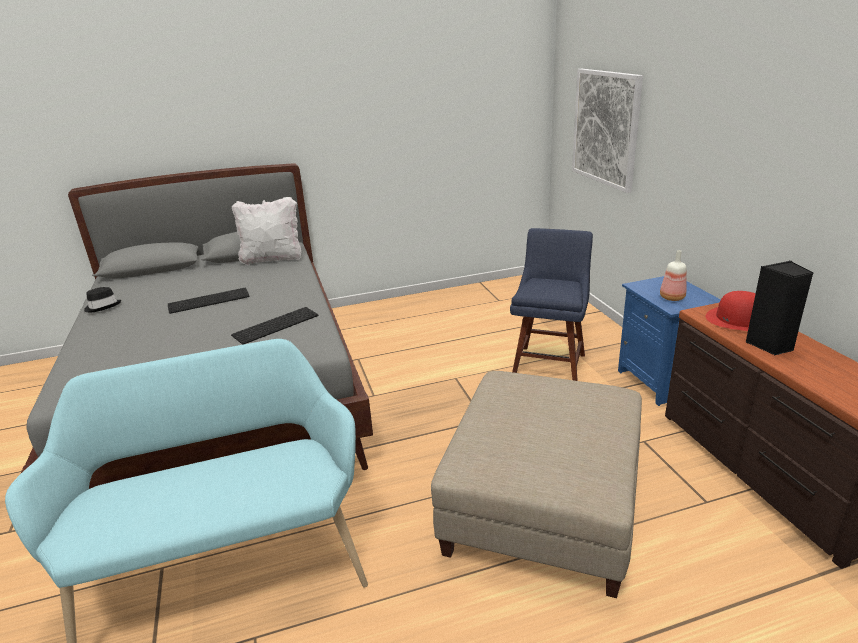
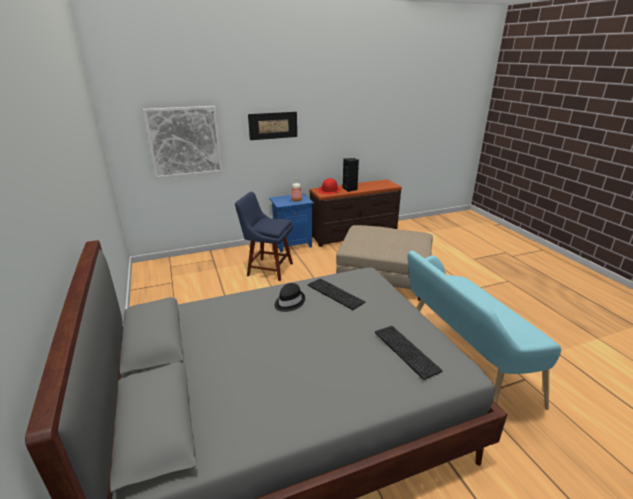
camera: 95 degrees left, 0 degrees up
(103, 306) = (285, 424): black hat -> black hat (289, 302)
(209, 300) = (284, 337): keyboard -> keyboard (404, 351)
(272, 259) = (184, 320): white pillow -> none
(709, 132) = (273, 125): none -> picture

